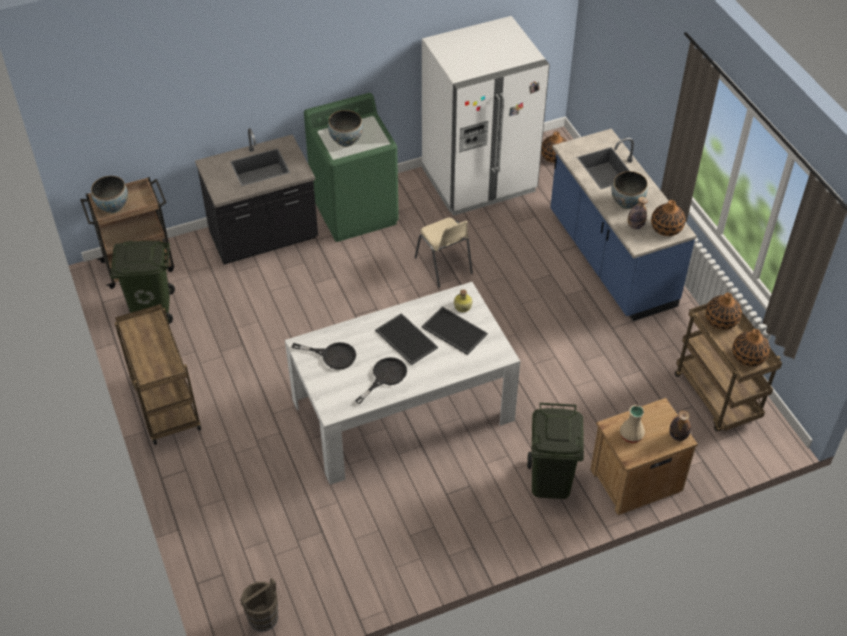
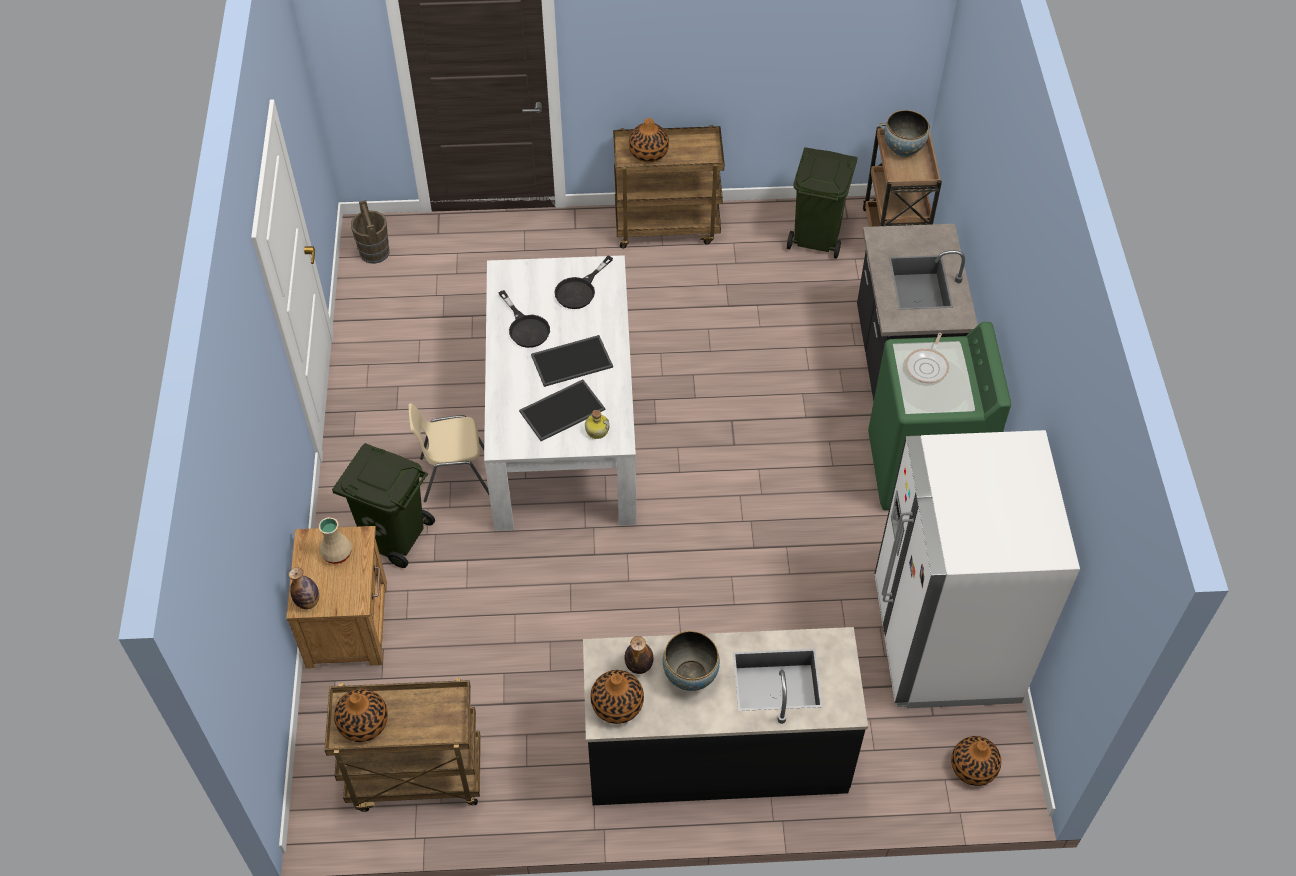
camera: 110 degrees right, 5 degrees up
(346, 141) = (927, 366): bowl -> frying pan
(444, 266) = (782, 539): beige chair -> beige chair (454, 475)
(610, 260) = (716, 752): blue counter -> black counter
(721, 320) = (439, 720): vase -> vase (648, 153)

